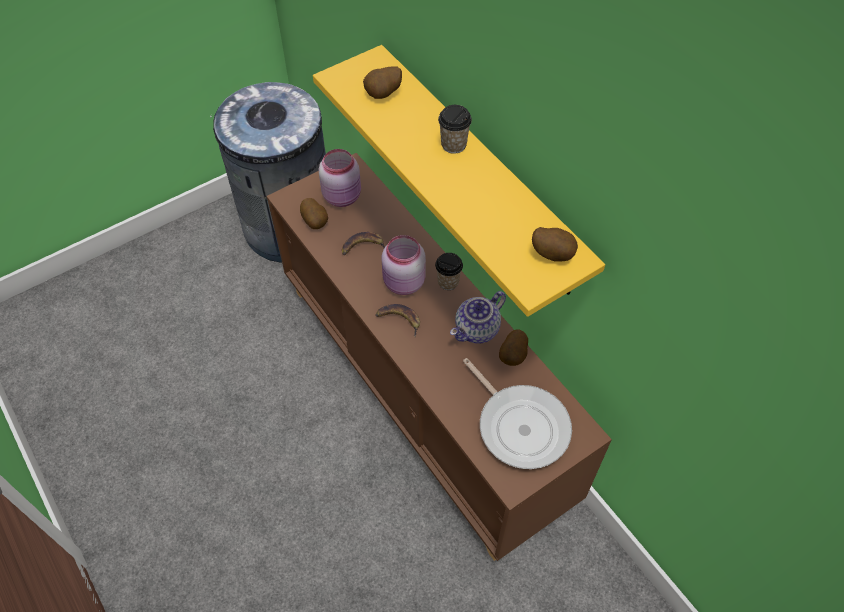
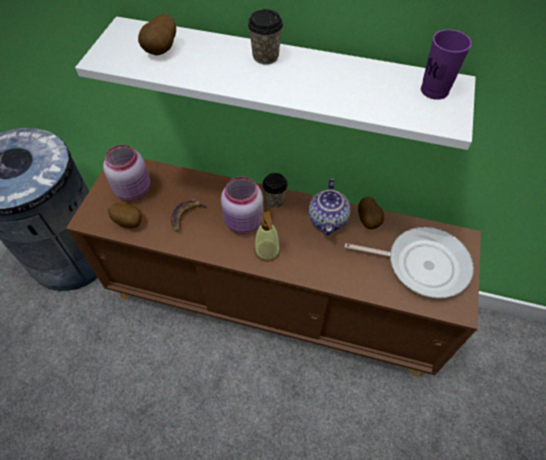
camera: 40 degrees left, 0 degrees up
(399, 320) = (267, 251): banana -> soap dispenser
(479, 171) = (284, 78): yellow shelf -> white shelf
(552, 254) = (434, 90): potato -> purple cup

